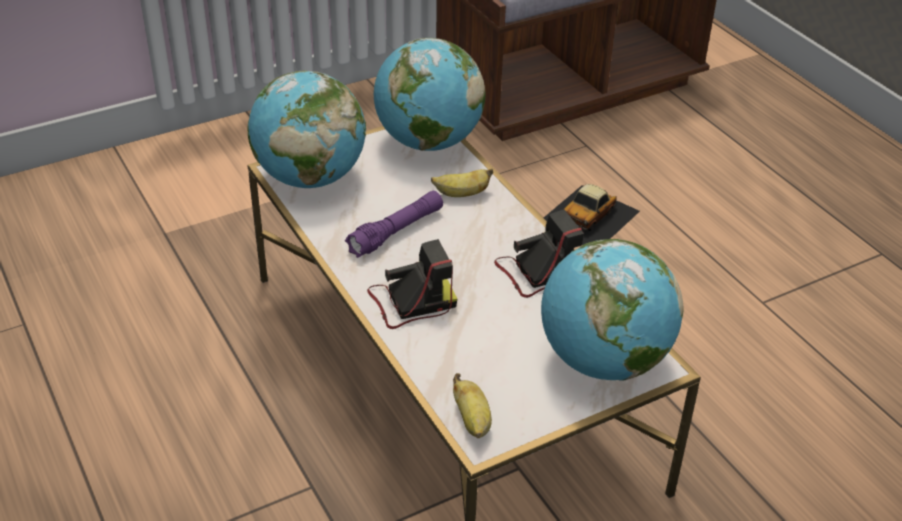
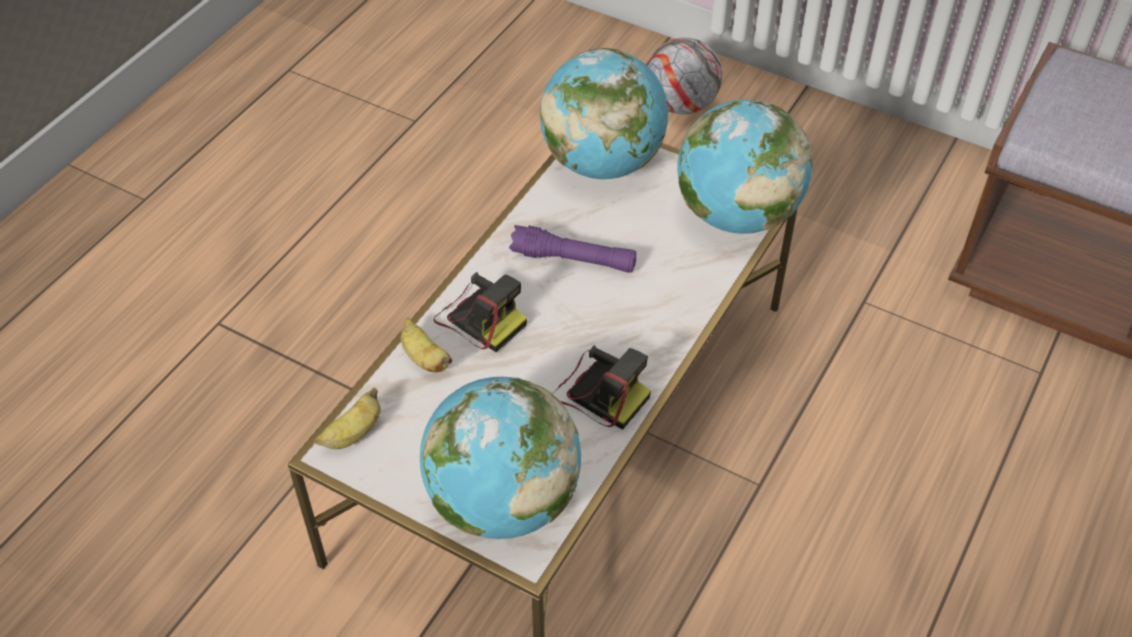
camera: 60 degrees right, 10 degrees up
(192, 174) = (681, 105): none -> football
(461, 194) = (673, 279): banana -> banana (424, 358)
(589, 217) = (912, 432): toy car -> none

